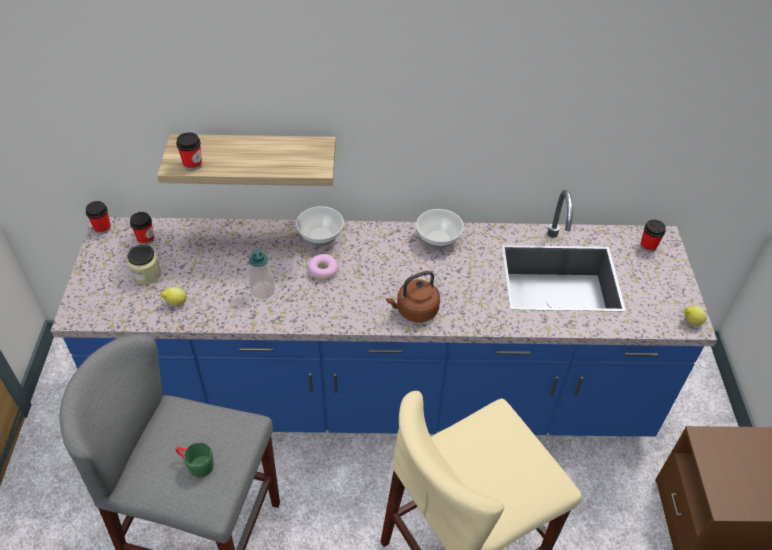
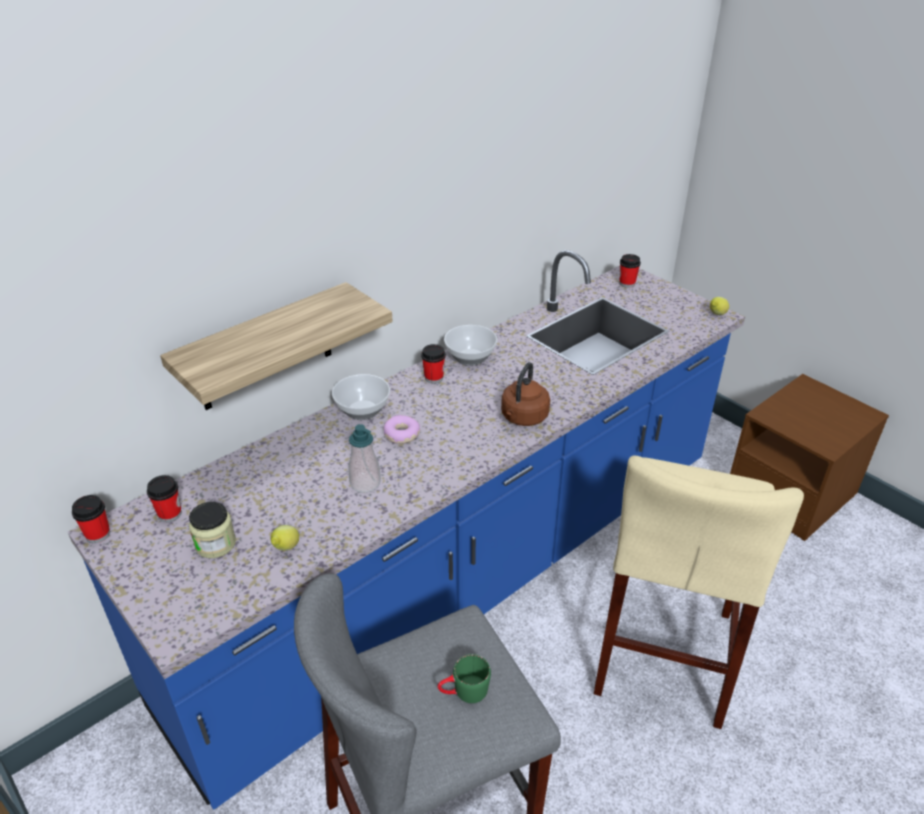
camera: 40 degrees left, 10 degrees down
(193, 164) = (230, 366): cup -> cup (434, 378)

